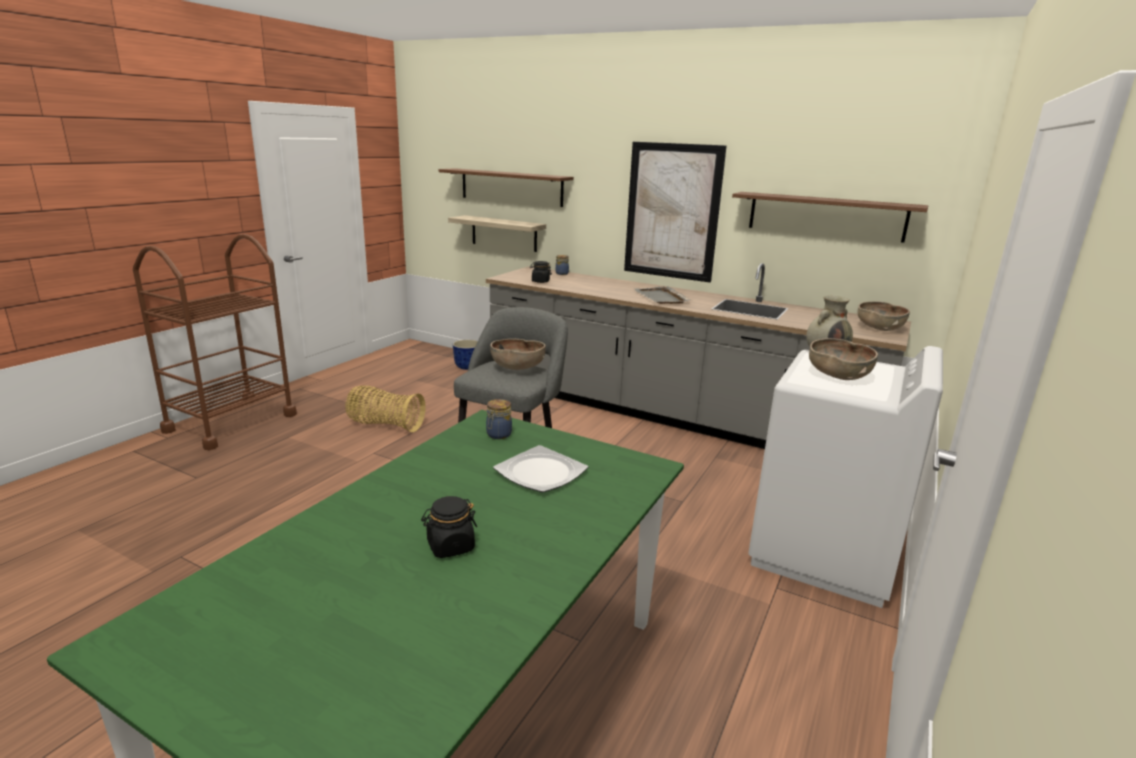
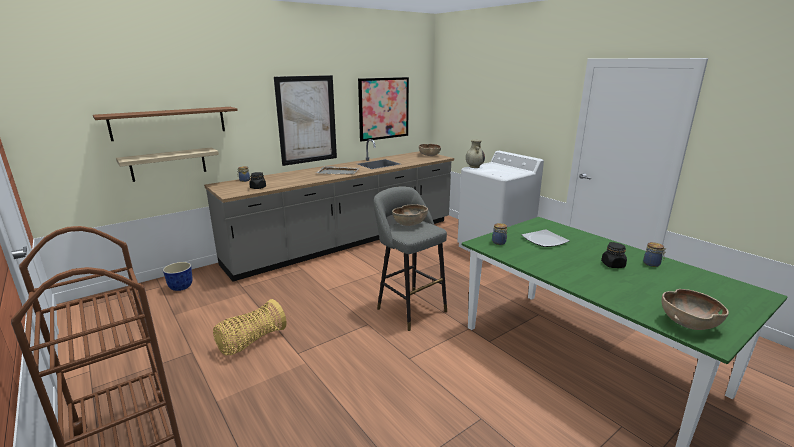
camera: 65 degrees left, 0 degrees up
(482, 602) = (652, 264): none -> jar
(826, 216) = (383, 108): brown shelf -> picture
(838, 376) = (499, 170): brown bowl -> brown bowl (688, 323)

